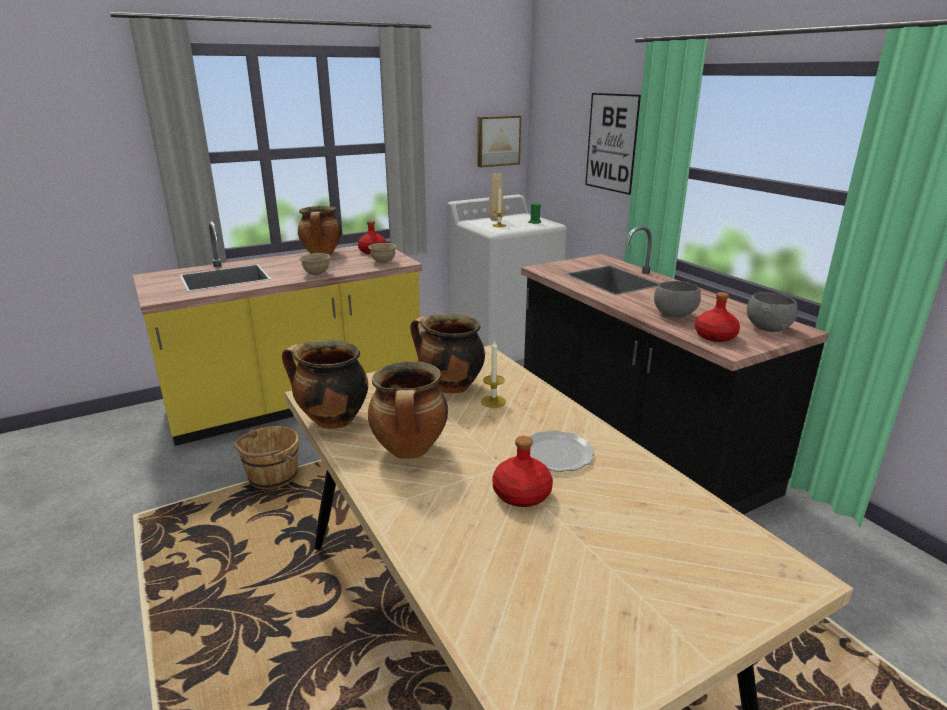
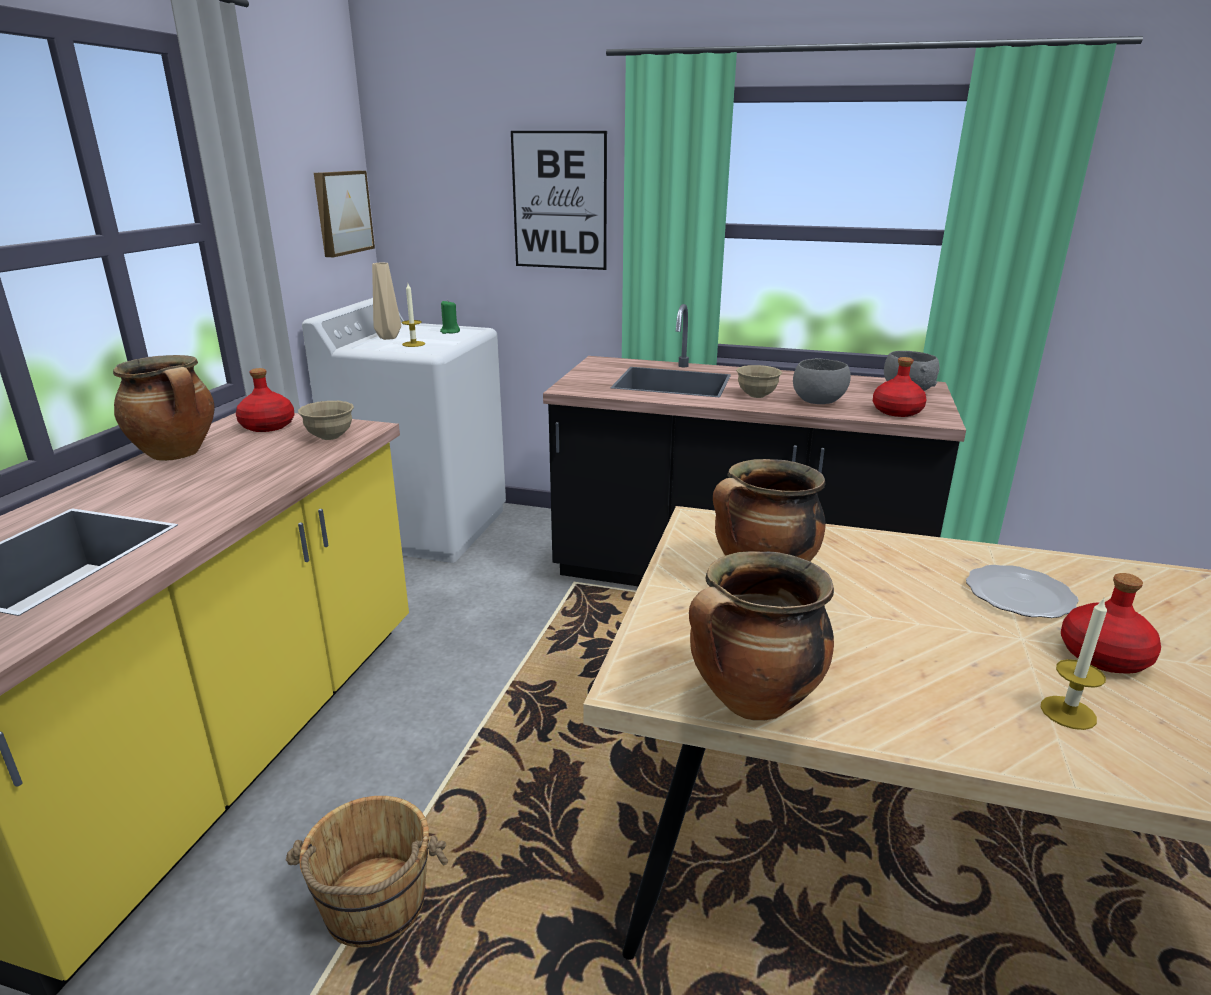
camera: 45 degrees left, 0 degrees up
(316, 273) = (254, 487): beige bowl -> beige bowl (756, 395)
(410, 450) = (921, 679): cooking pot -> none
(493, 401) = (842, 570): candle -> candle (1068, 712)

